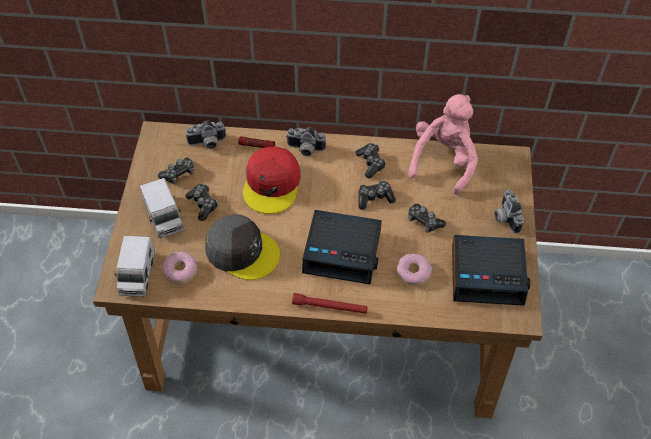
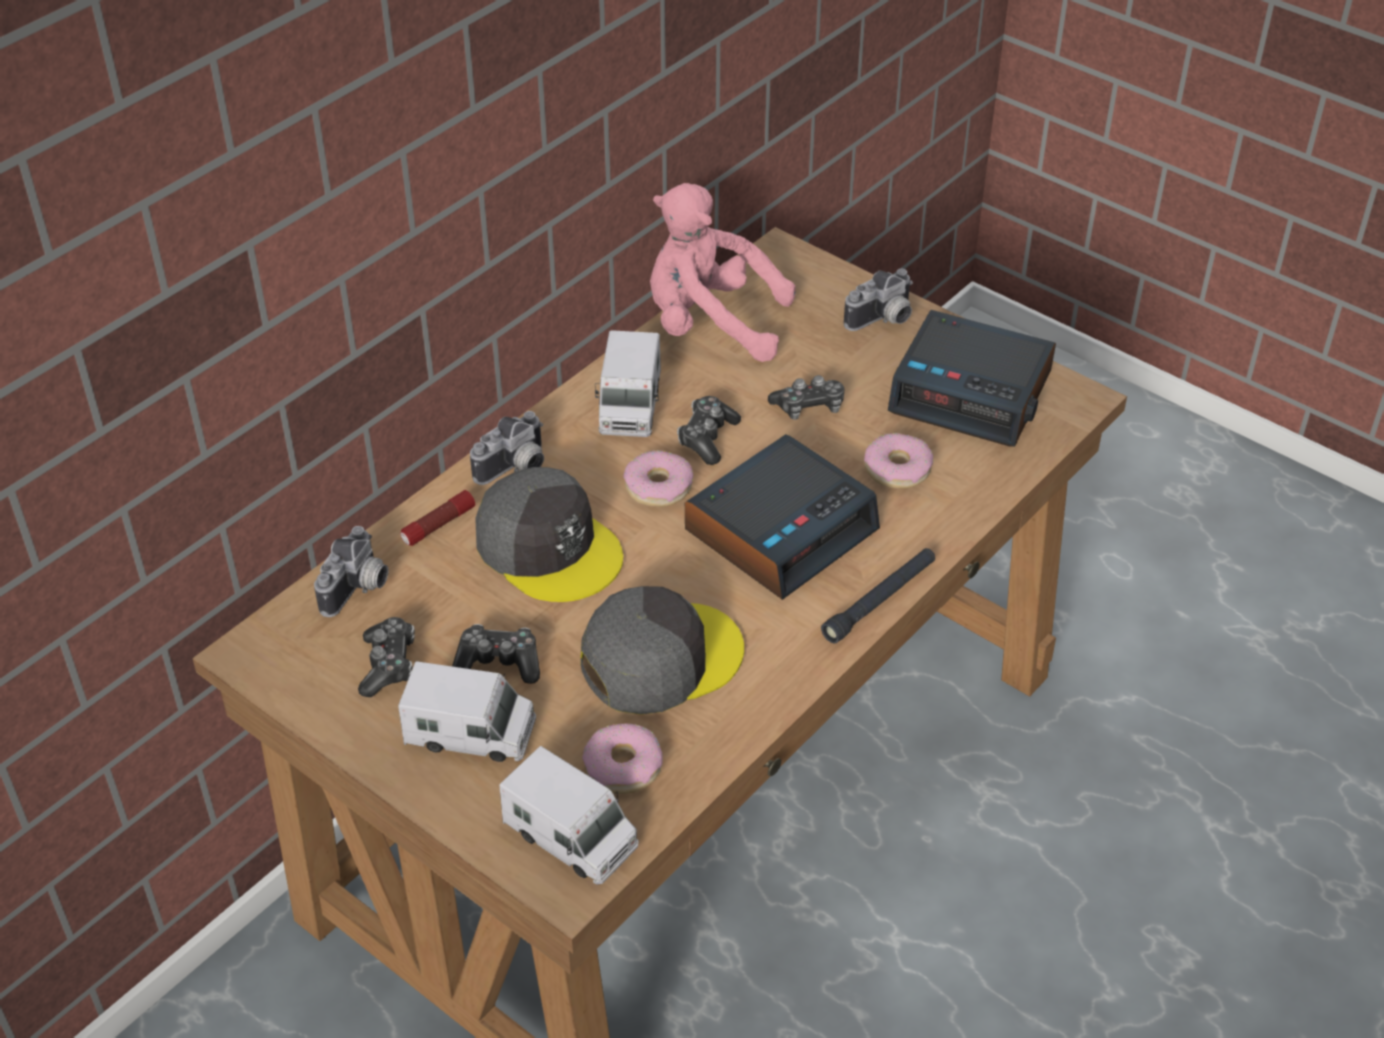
camera: 55 degrees left, 10 degrees down
(272, 184) = (549, 547): red cap -> grey cap
(329, 307) = (880, 601): red flashlight -> black flashlight
(333, 198) = (658, 487): none -> donut
(371, 163) = (629, 406): game controller -> toy truck
(443, 161) = (710, 325): pink plush toy -> pink plush toy turned 45 degrees counterclockwise
(488, 274) = (972, 392): alarm clock -> alarm clock turned 75 degrees clockwise
(504, 217) = (883, 320): camera -> camera turned 60 degrees counterclockwise

